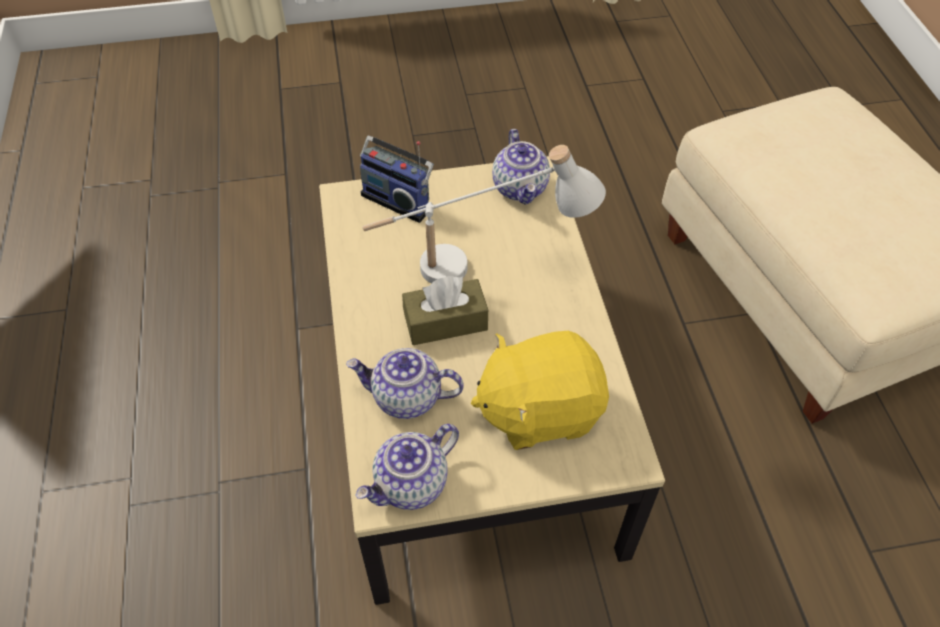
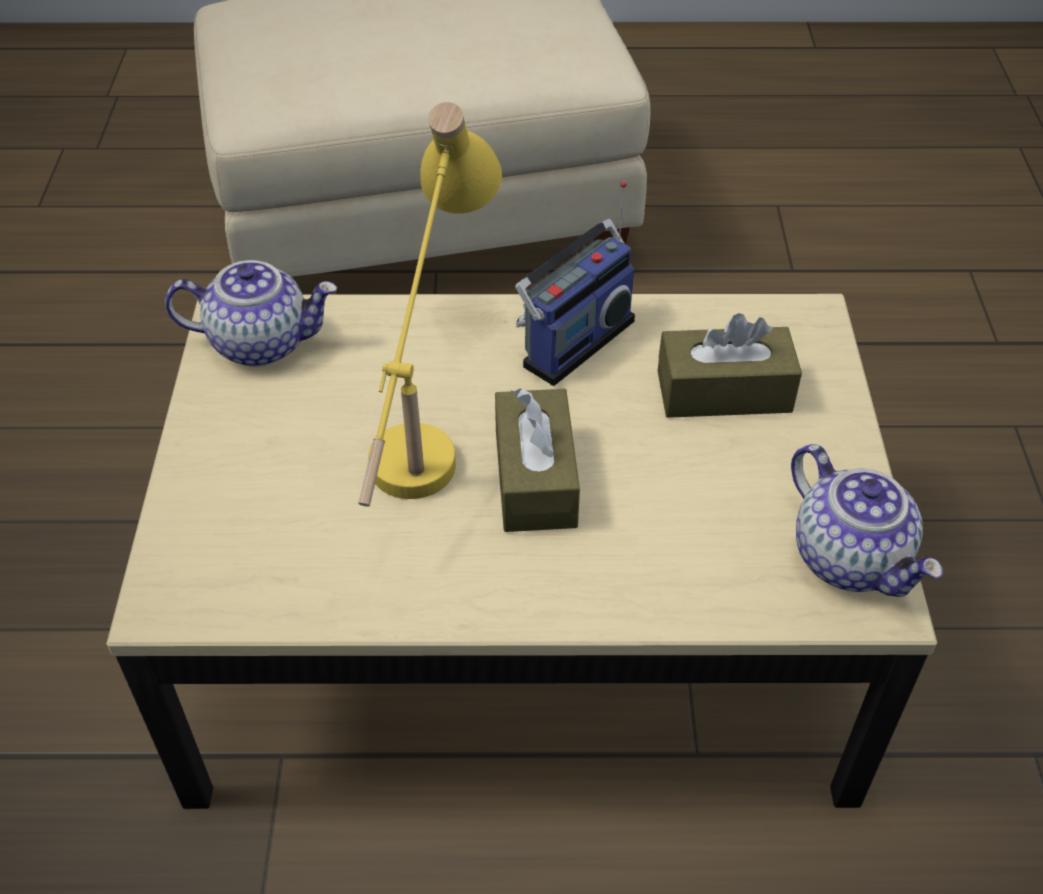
camera: 80 degrees left, 5 degrees down
(398, 199) = (215, 512): radio -> radio (573, 340)
(406, 398) = (685, 548): teapot -> none
(479, 268) = (429, 420): white table lamp -> yellow table lamp
(539, 409) = (724, 391): yellow plush toy -> brown tissue box

